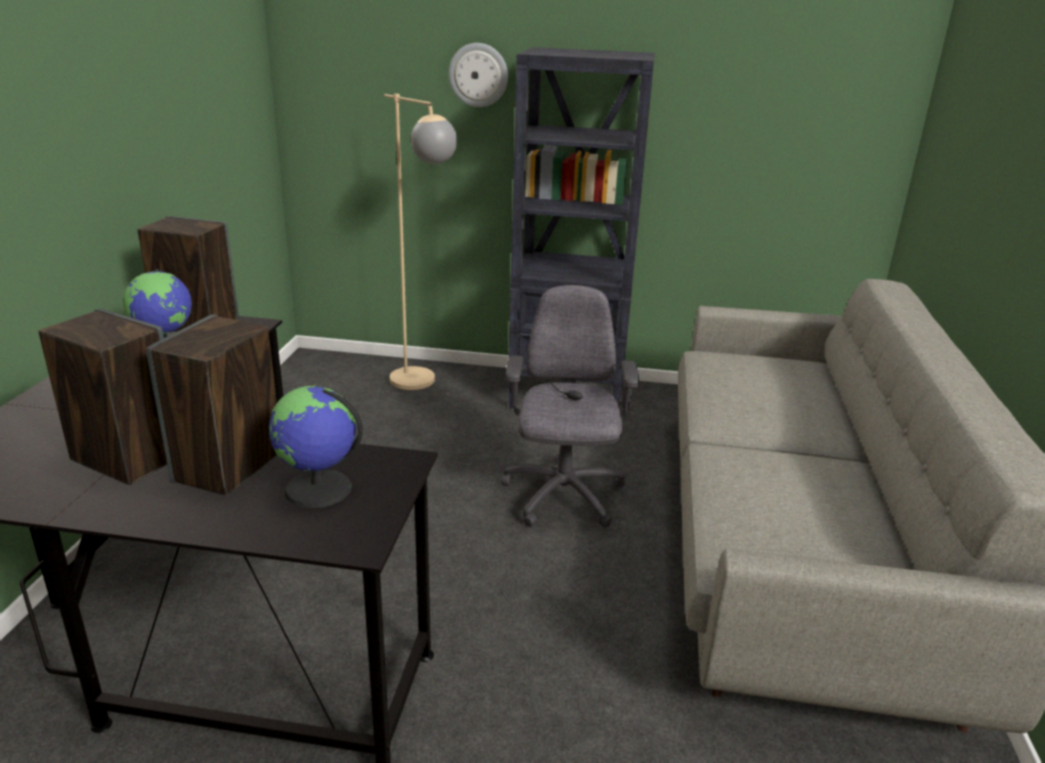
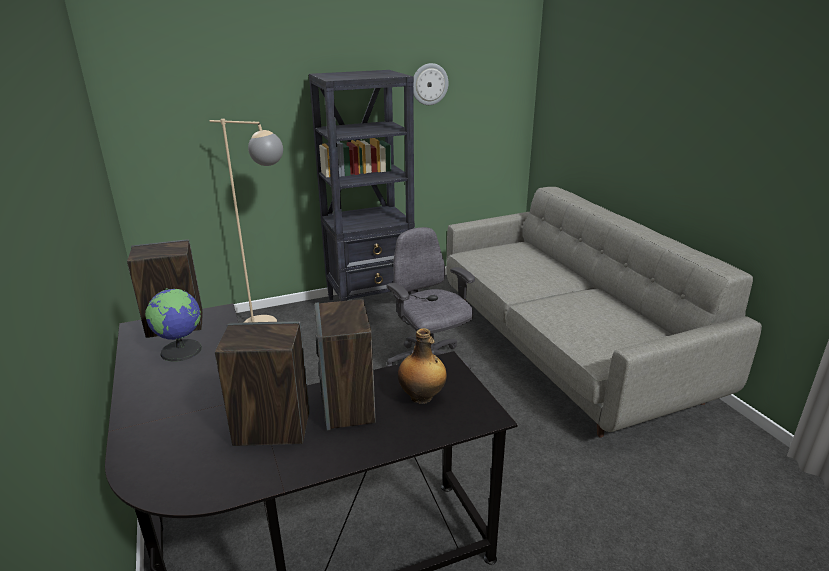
camera: 30 degrees left, 0 degrees up
(318, 489) = (422, 397): globe -> bottle
(478, 75) = (270, 97): wall clock -> wall clock (429, 84)

